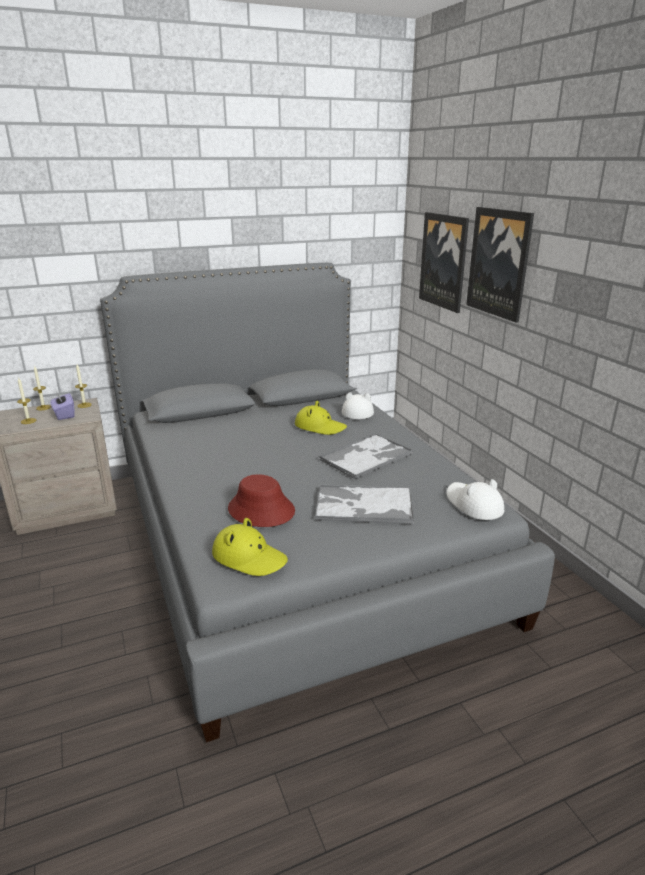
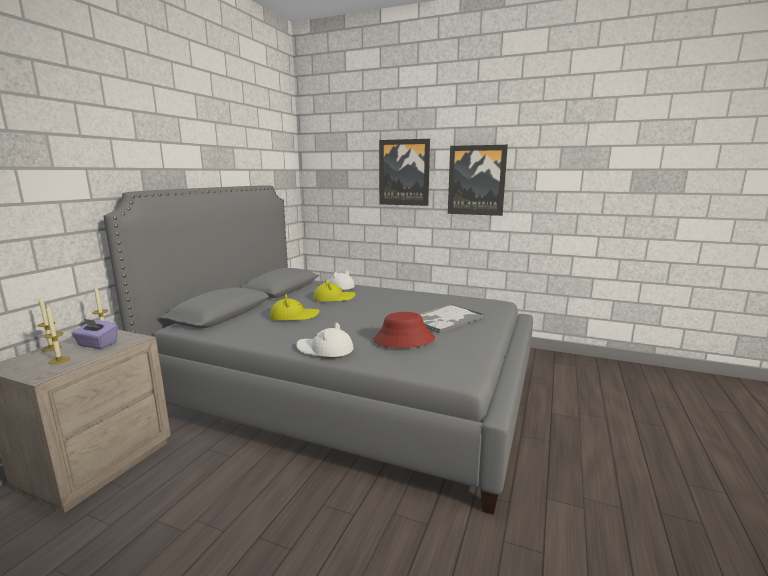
camera: 45 degrees left, 10 degrees down
(249, 557) = (453, 359): yellow hat -> yellow hat (294, 316)
(366, 456) = (395, 302): tray -> none
(444, 261) = (349, 180): picture -> picture (476, 180)
(473, 504) = (486, 303): white hat -> white hat (325, 350)

